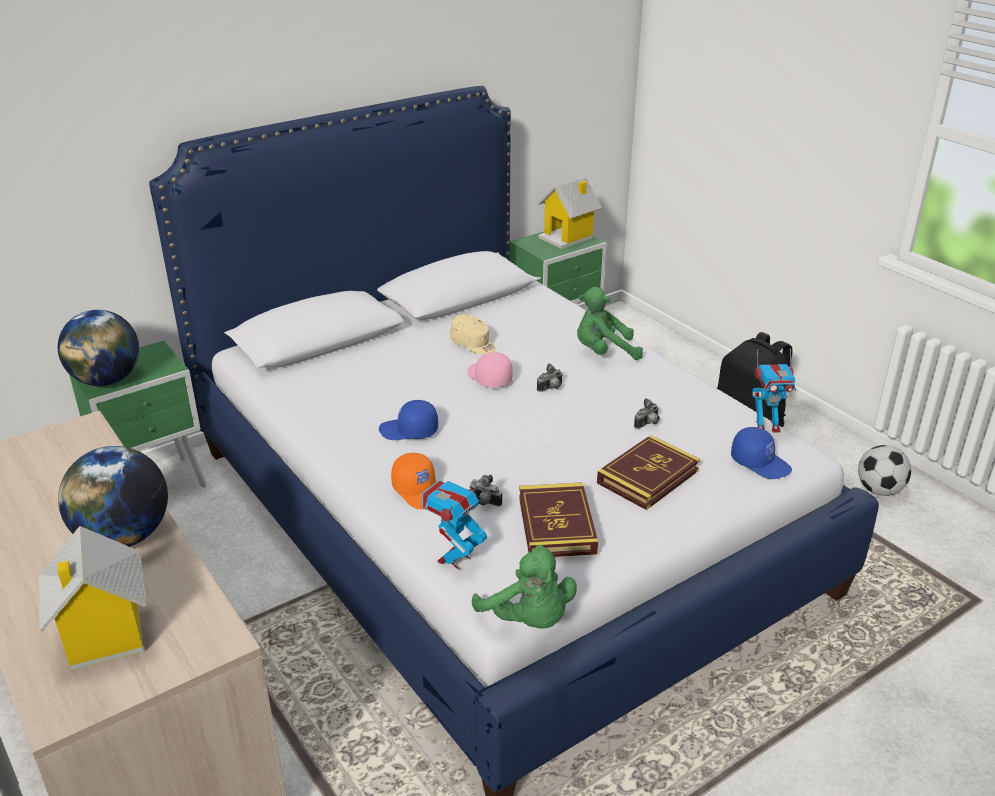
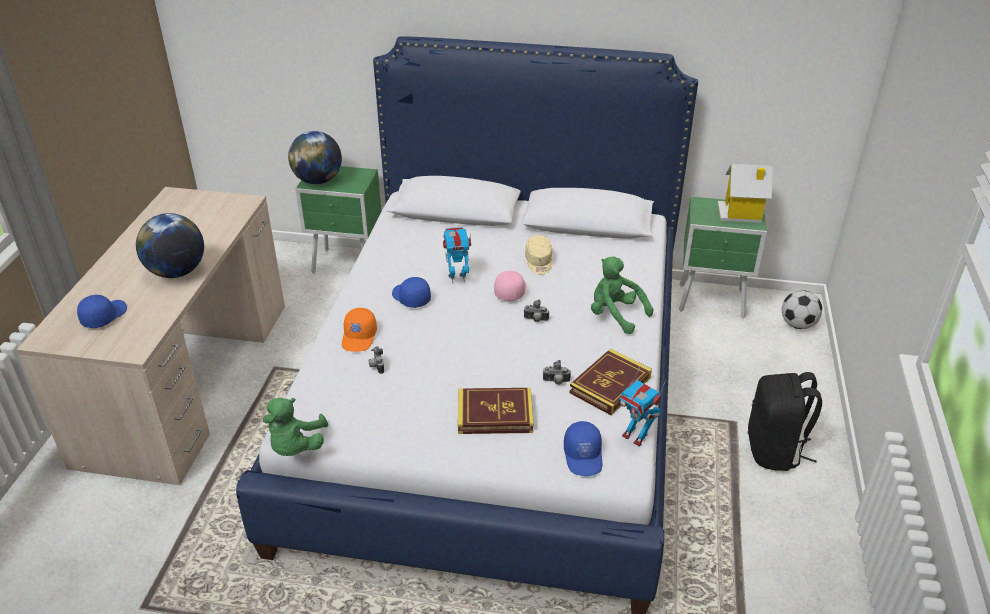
camera: 45 degrees right, 5 degrees up
(104, 636) = (103, 316): toy house -> blue cap
(454, 559) = (313, 387): toy robot -> toy robot (457, 278)
(556, 525) = (390, 406): book -> book (610, 385)
(879, 490) = (805, 569): football -> football (798, 324)

